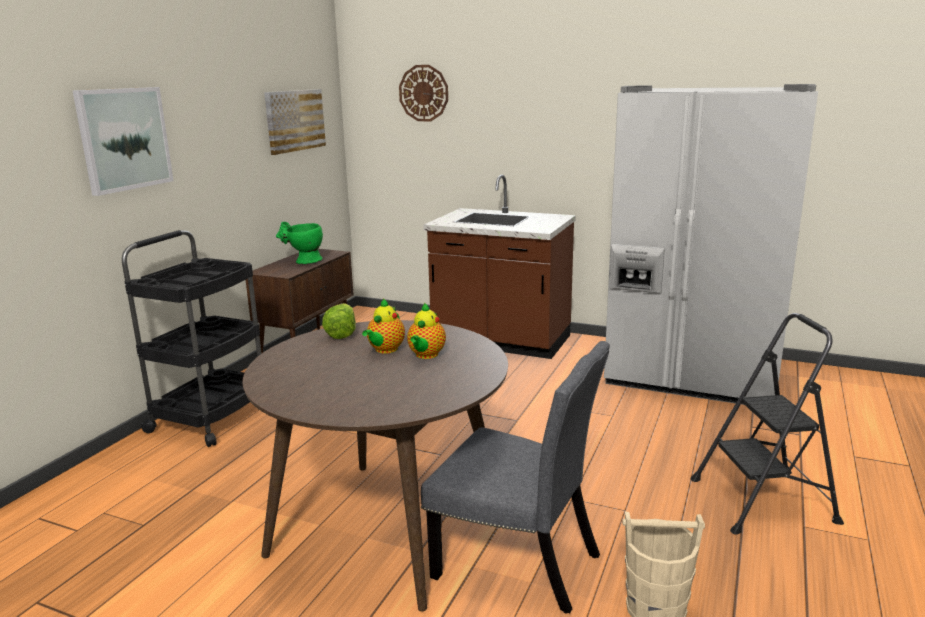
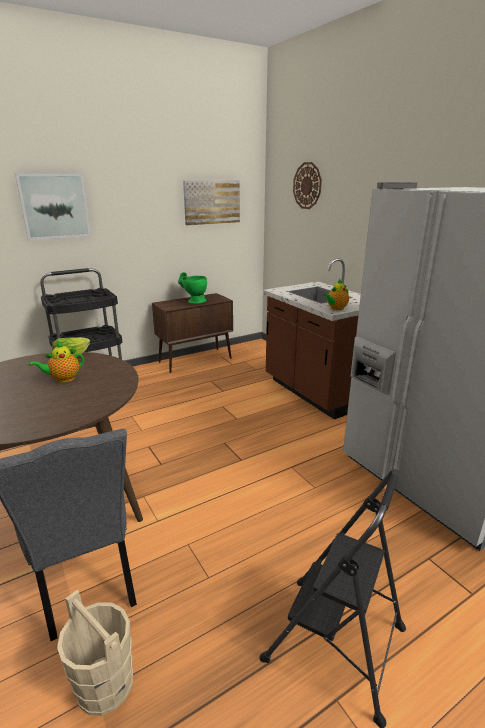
camera: 35 degrees right, 5 degrees up
(426, 355) = (71, 392): teapot -> teapot (336, 308)

